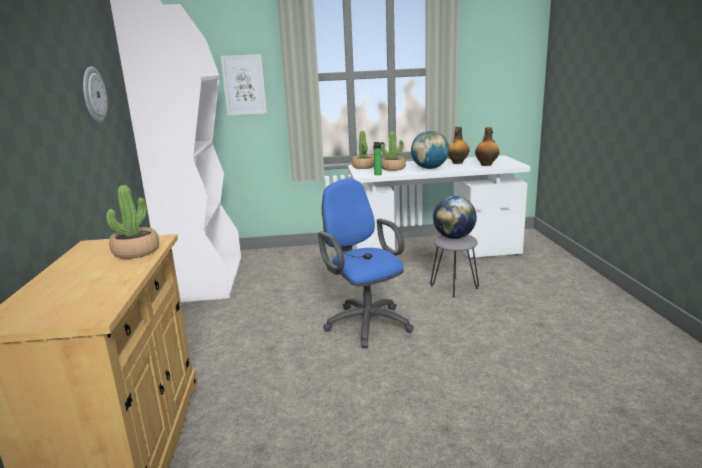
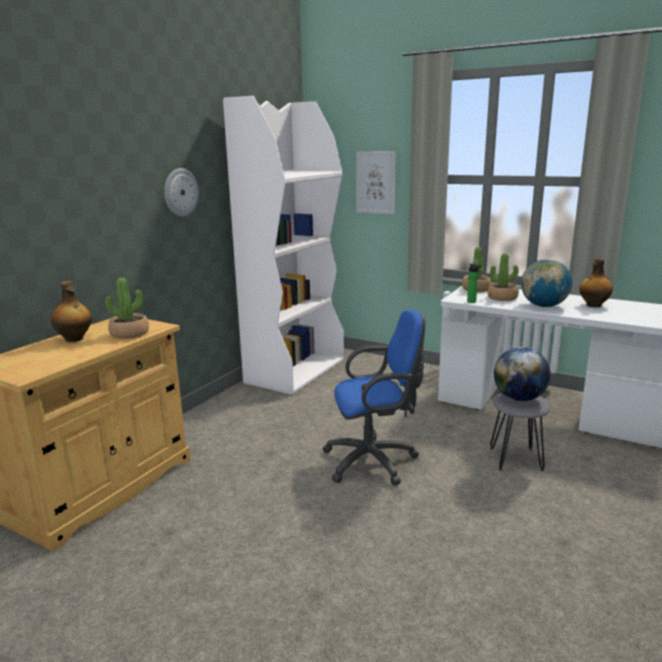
camera: 35 degrees right, 0 degrees up
(365, 322) = (375, 461): blue office chair -> blue office chair turned 75 degrees clockwise
(486, 165) = (626, 316): bottle -> bottle (75, 339)

